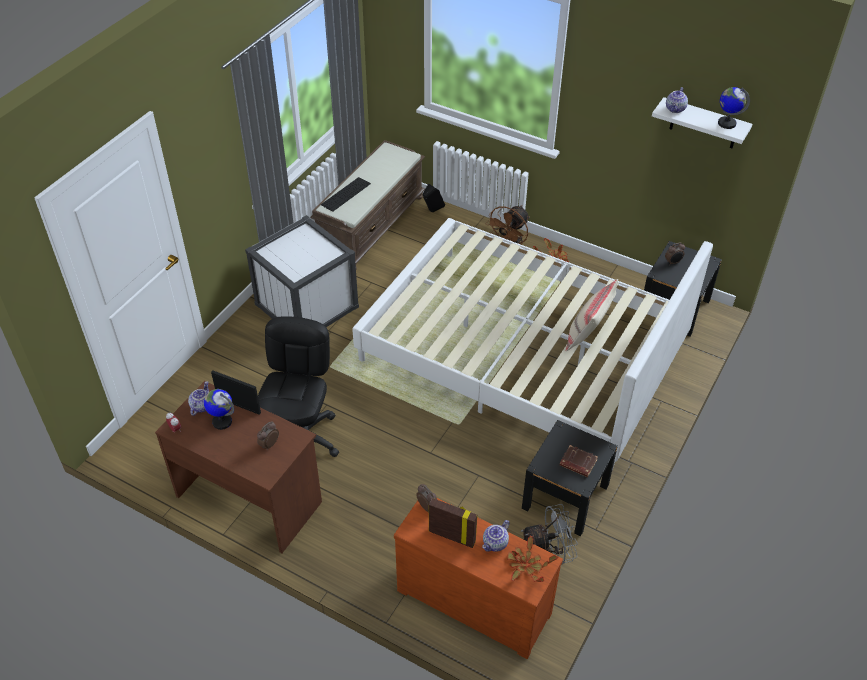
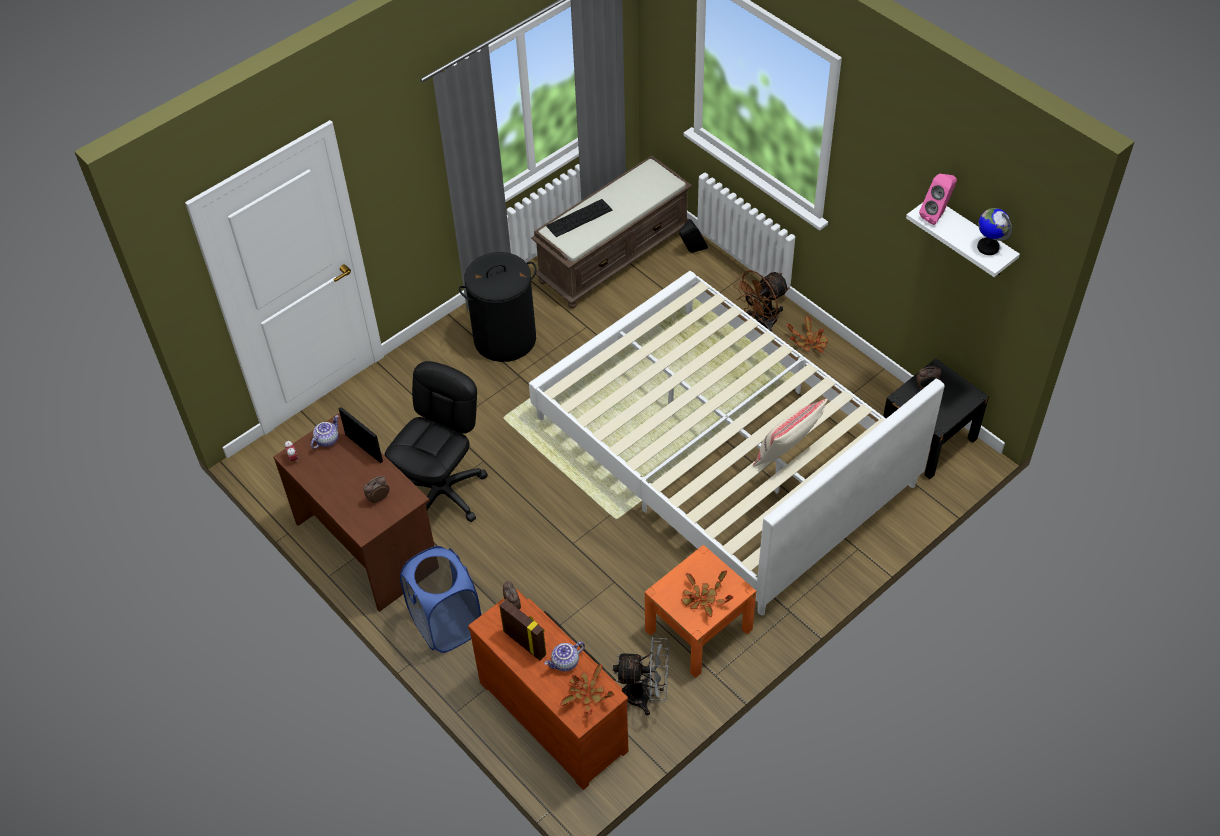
camera: 20 degrees right, 5 degrees up
(222, 421) = (341, 461): globe -> none
(306, 305) = (505, 338): white storage box -> black laundry basket
(347, 548) = (446, 624): none -> blue laundry basket
(565, 496) = (698, 630): black nightstand -> orange nightstand
(577, 463) = (703, 599): brown book -> potted plant
(675, 109) = (936, 216): teapot -> pink speaker

